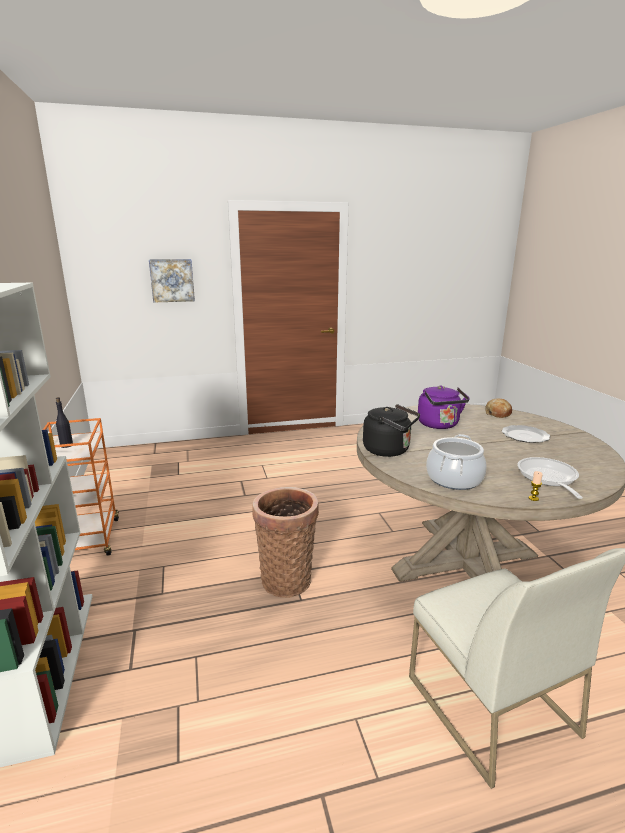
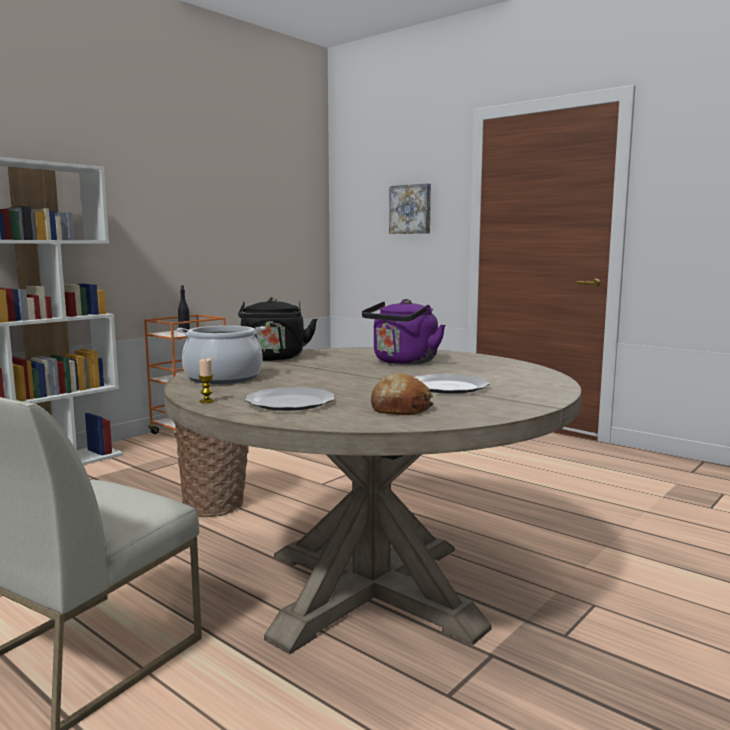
camera: 55 degrees right, 10 degrees down
(498, 413) = (524, 373): bread -> bread (401, 409)
(548, 478) = (289, 402): frying pan -> plate

